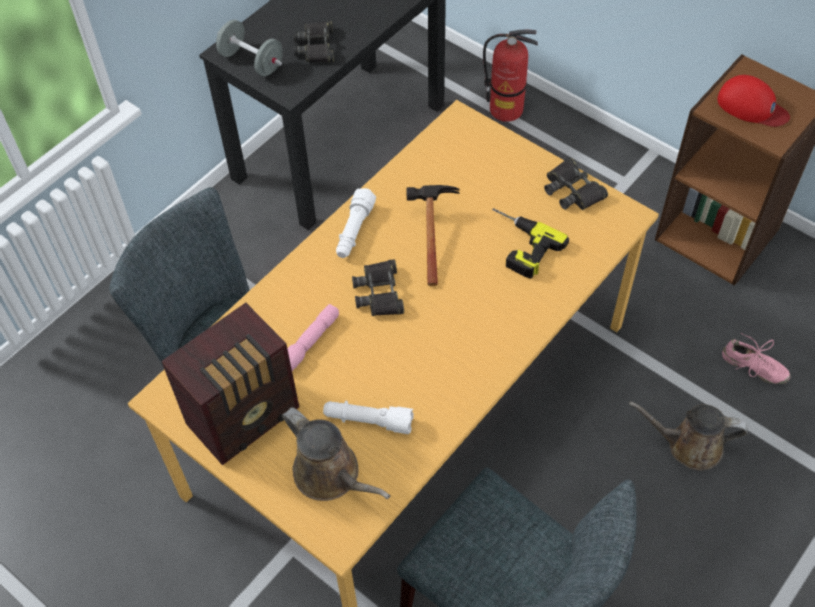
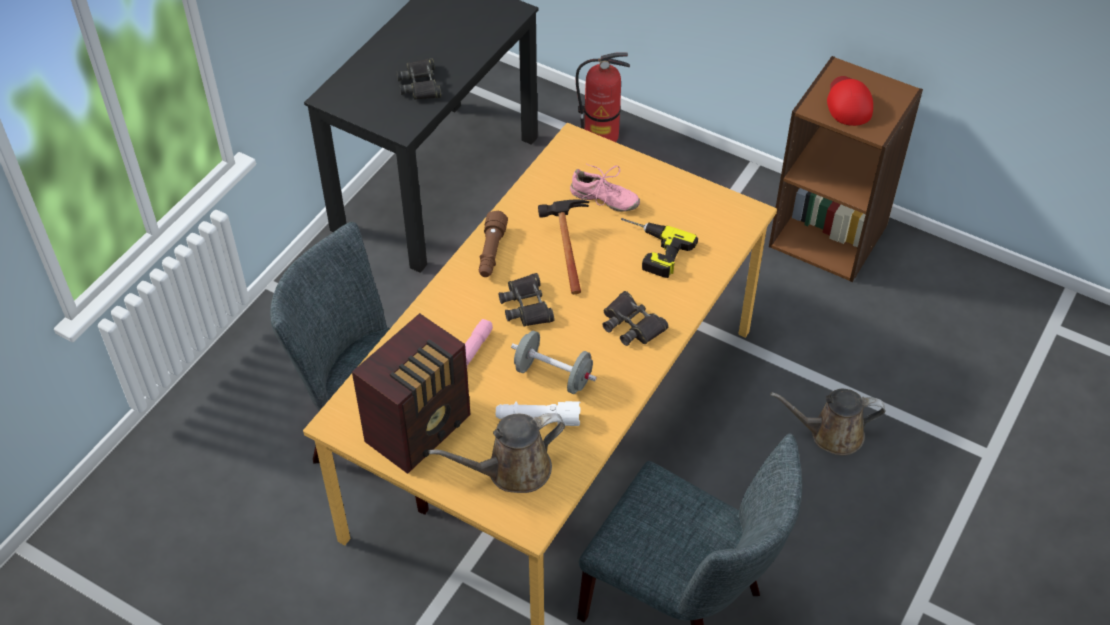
camera: 10 degrees left, 5 degrees down
(251, 62) = (358, 104): grey dumbbell -> grey dumbbell (553, 375)
(331, 475) = (512, 470): brown watering can -> brown watering can turned 120 degrees clockwise
(354, 231) = (491, 252): white flashlight -> brown flashlight
(572, 190) = (693, 195): black binoculars -> black binoculars (632, 324)
(751, 106) = (848, 103): red cap -> red cap turned 120 degrees counterclockwise
(753, 367) = (881, 356): pink shoe -> pink shoe (604, 199)

